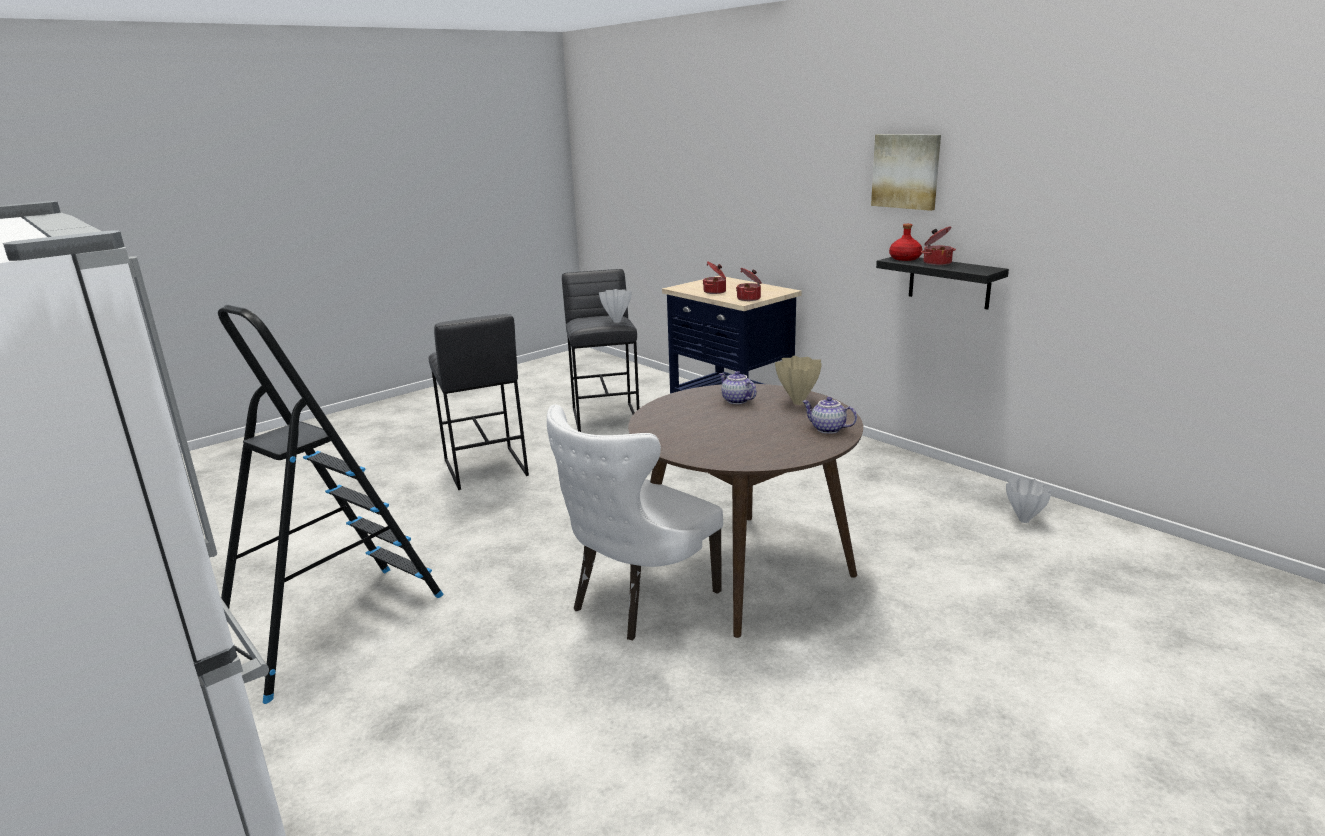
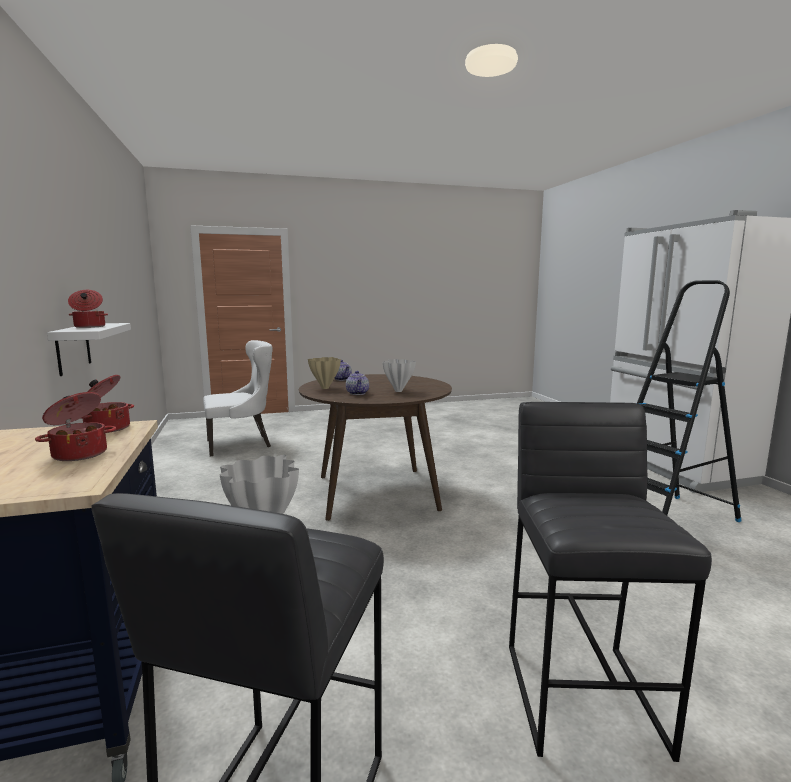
camera: 155 degrees left, 10 degrees down
(638, 600) = (453, 494): white chair -> white chair (241, 444)
(905, 258) = (76, 329): red bottle -> none
(906, 171) = (33, 232): picture -> none
(949, 282) = (73, 348): black shelf -> white shelf
(1023, 520) = (180, 477): white vase -> white vase (398, 391)

